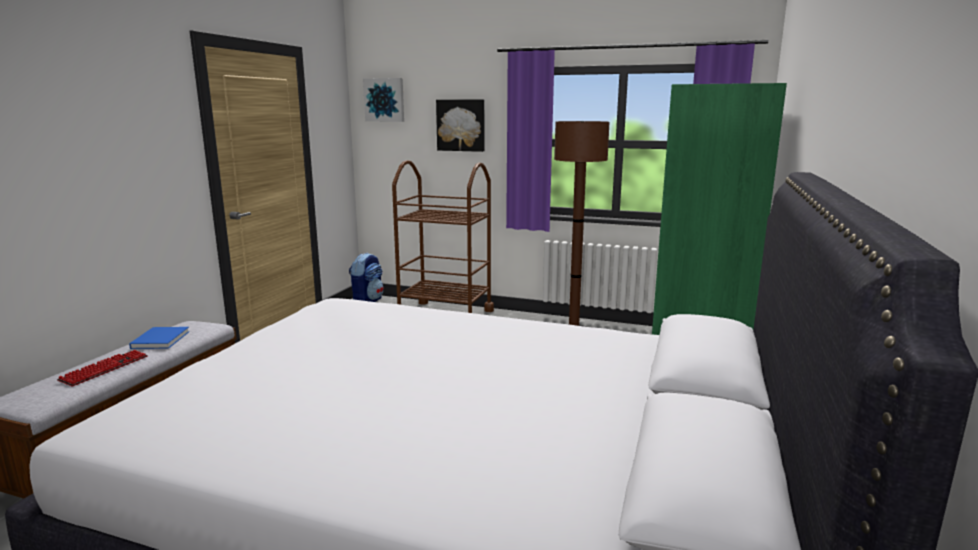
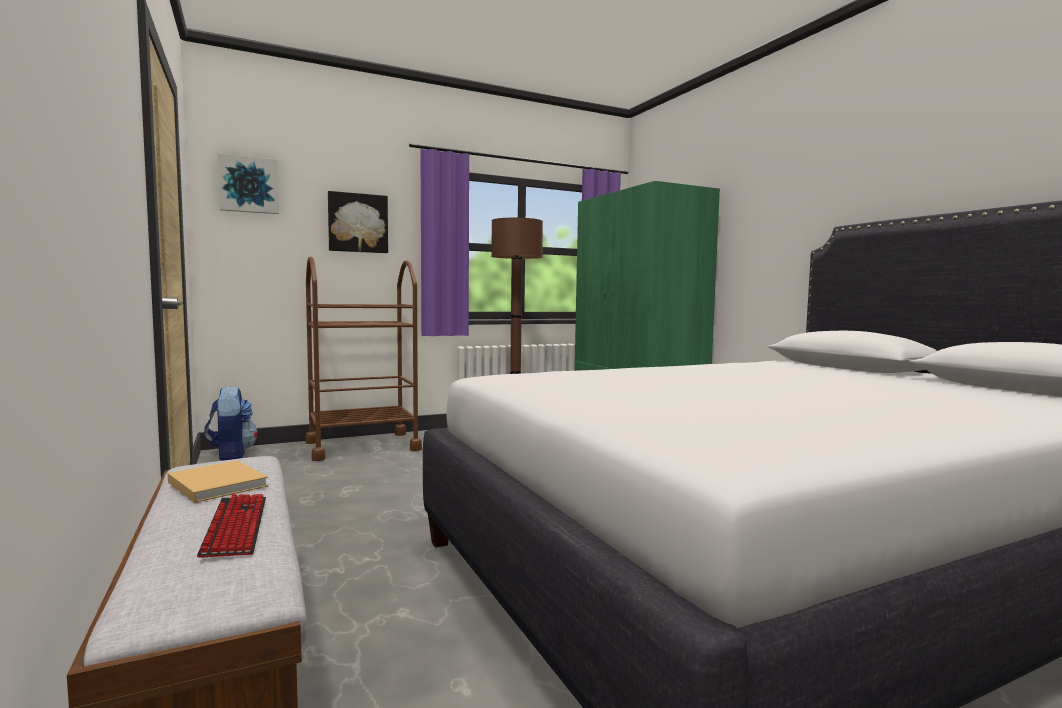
camera: 45 degrees left, 10 degrees down
(161, 339) = (216, 483): blue book -> beige book

